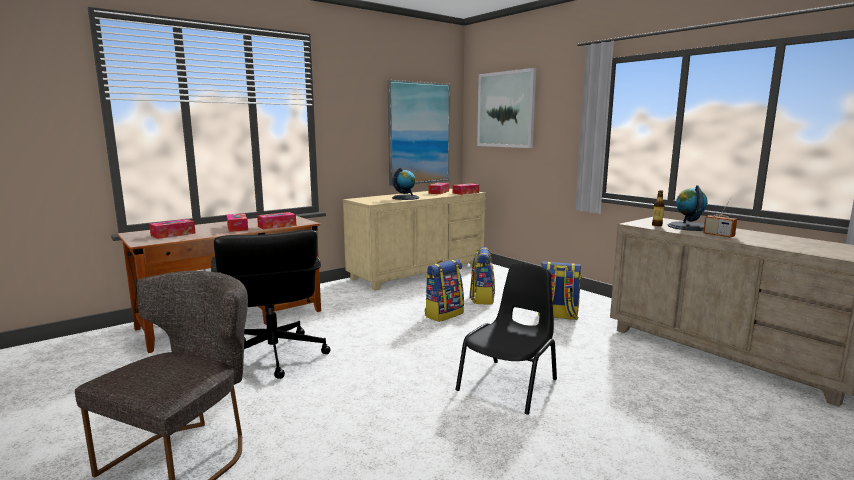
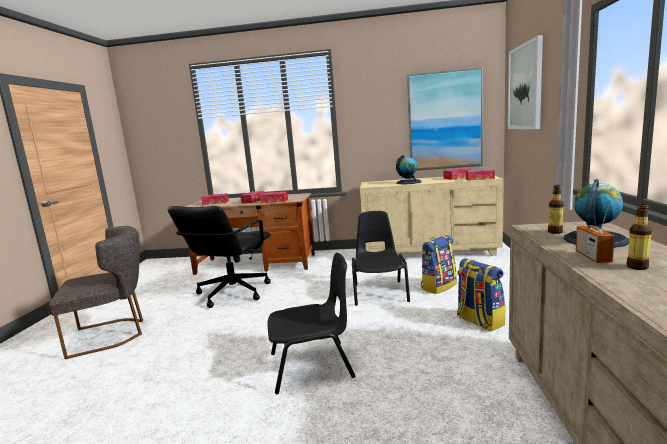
camera: 45 degrees right, 0 degrees up
(443, 314) = (380, 292): backpack -> black chair
(748, 237) = (637, 267): none -> bottle

